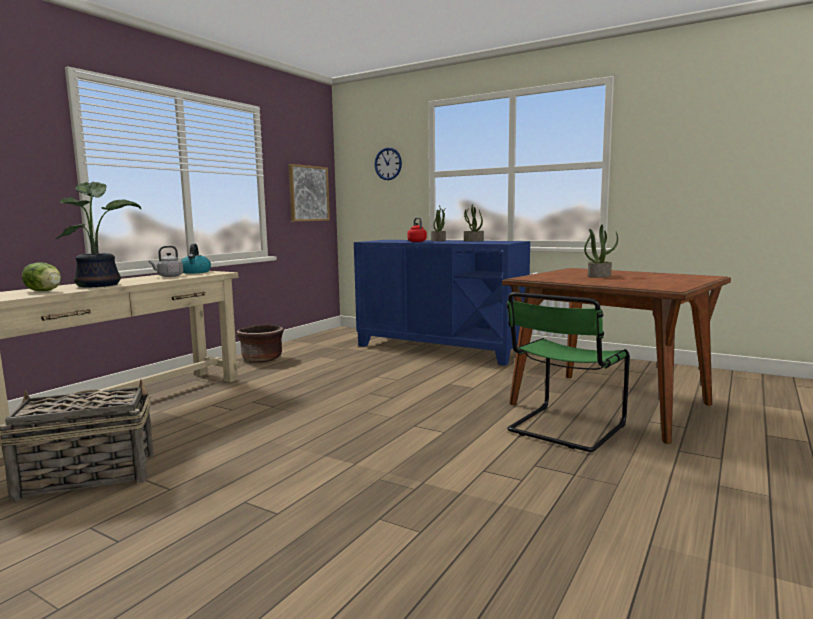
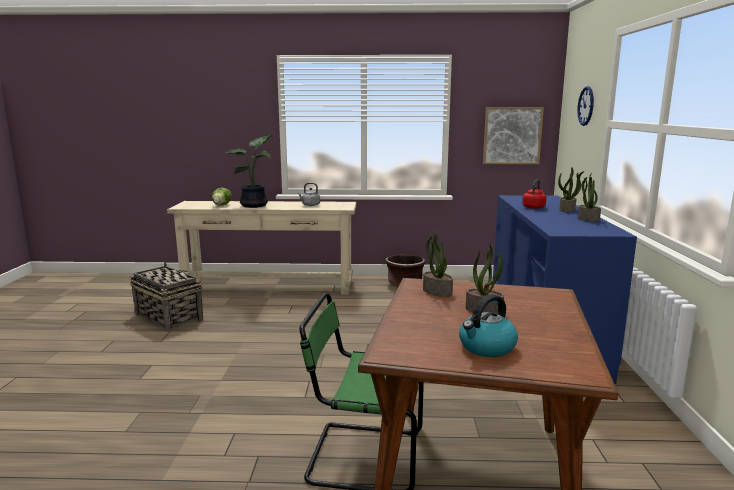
camera: 60 degrees right, 5 degrees up
(195, 272) = (339, 204): kettle -> kettle (486, 347)
(550, 277) = (436, 292): none -> potted plant

